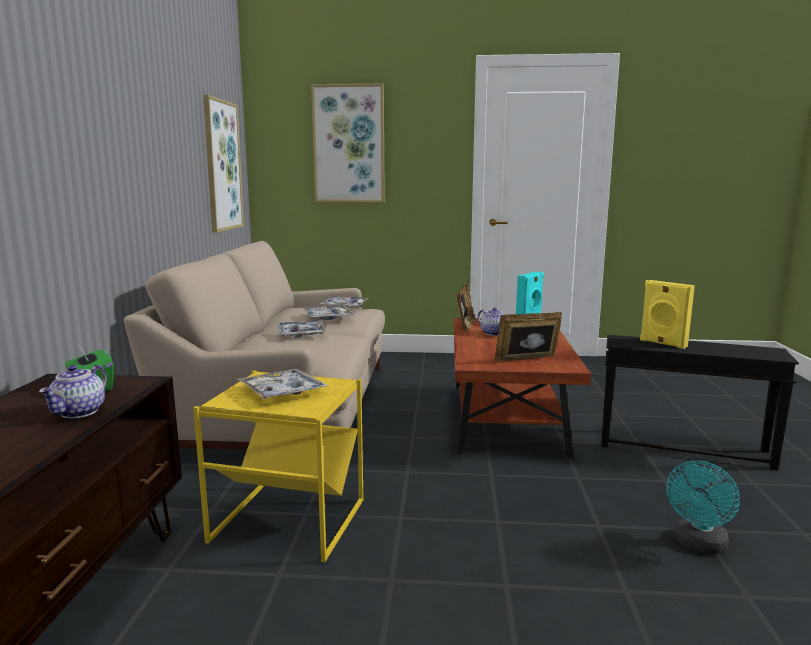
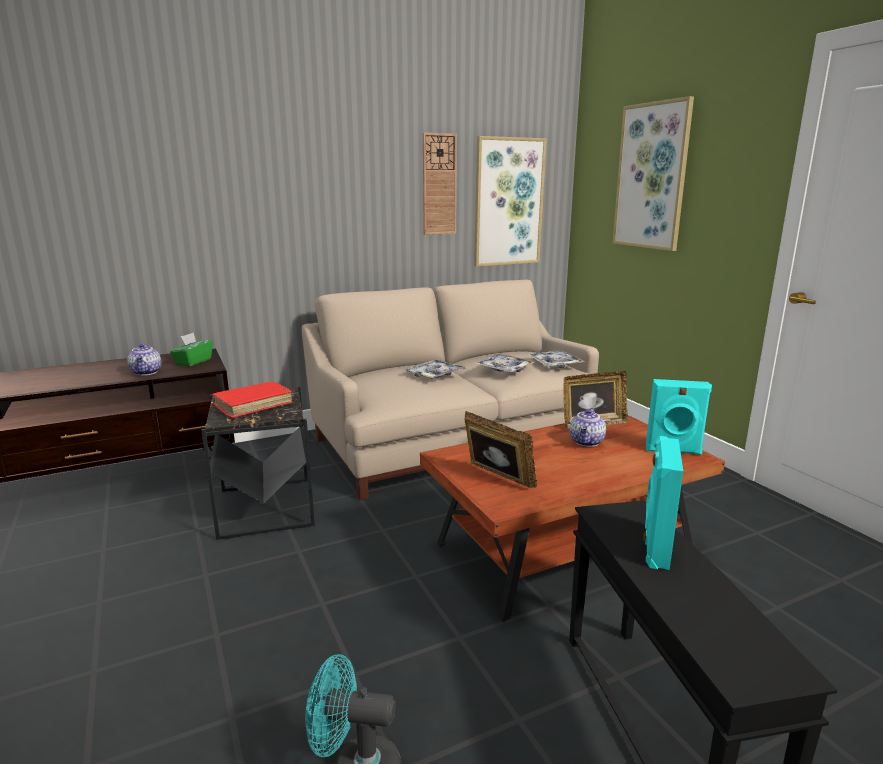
camera: 60 degrees right, 5 degrees up
(79, 412) = (147, 372): teapot -> teapot turned 90 degrees counterclockwise
(187, 143) = (439, 184): none -> wall clock
(282, 392) = (253, 406): tray -> red book
(288, 520) = (267, 507): yellow side table -> black side table
(662, 343) = (654, 547): yellow speaker -> turquoise speaker

